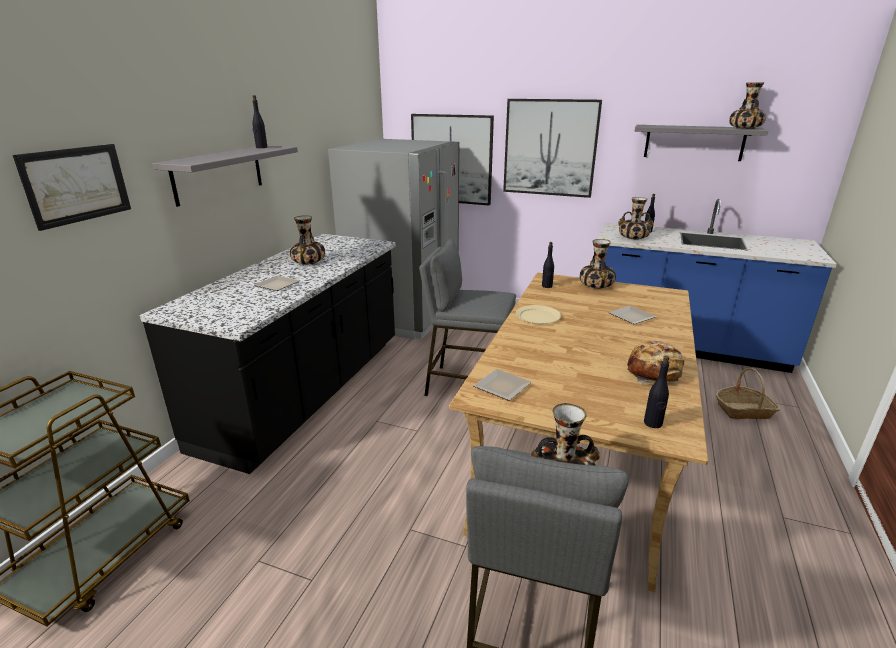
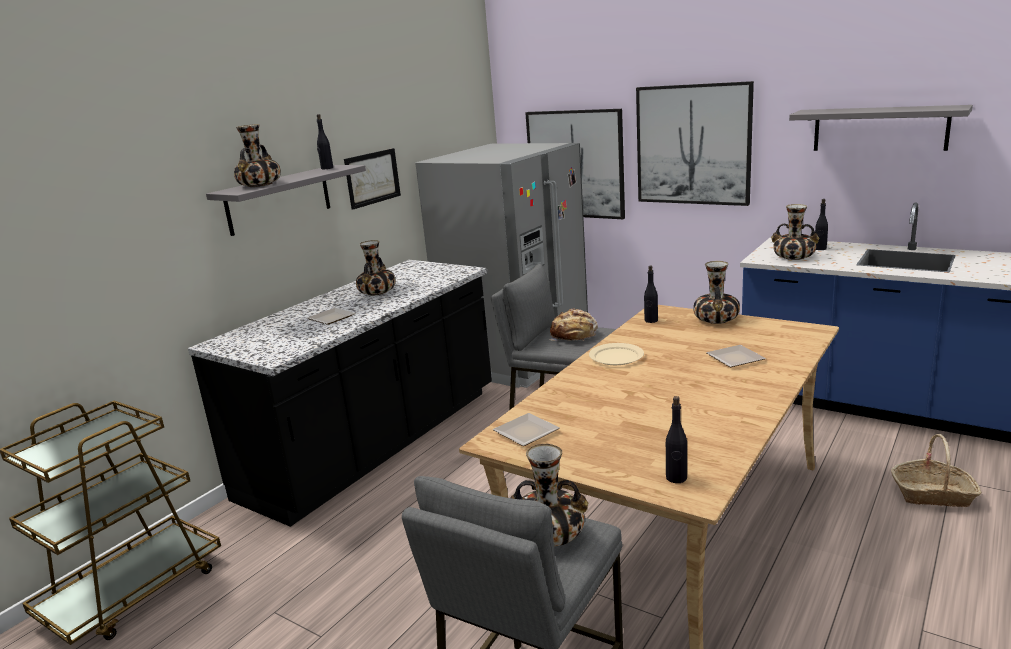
camera: 15 degrees right, 5 degrees down
(77, 184) = (130, 219): picture -> picture (372, 178)
(654, 372) = (718, 423): bread -> bread (574, 335)
(745, 128) = (942, 107): vase -> vase (259, 185)

